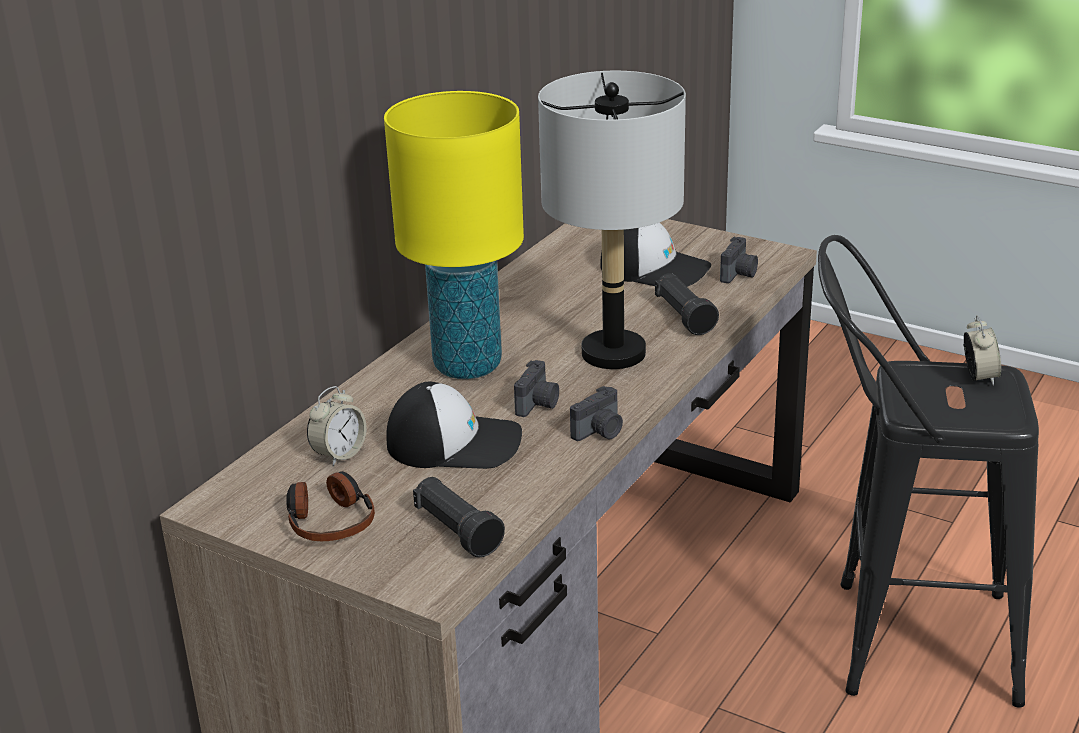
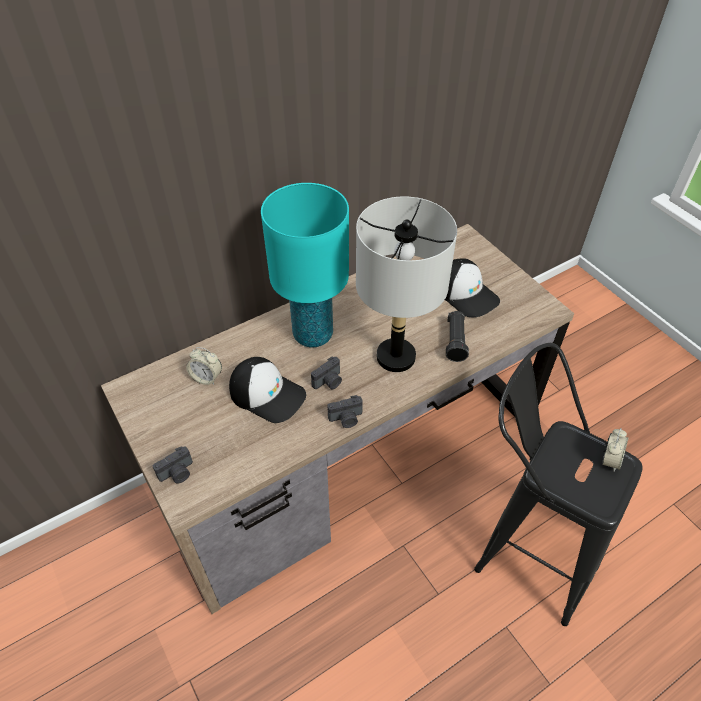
camera: 25 degrees right, 20 degrees up
(330, 521) = (171, 426): headphones -> none
(339, 454) = (207, 377): alarm clock -> alarm clock turned 45 degrees clockwise
(457, 531) = (224, 464): black flashlight -> none
(467, 365) = (312, 334): yellow table lamp -> turquoise table lamp
(739, 274) = (512, 317): camera -> camera (178, 473)

